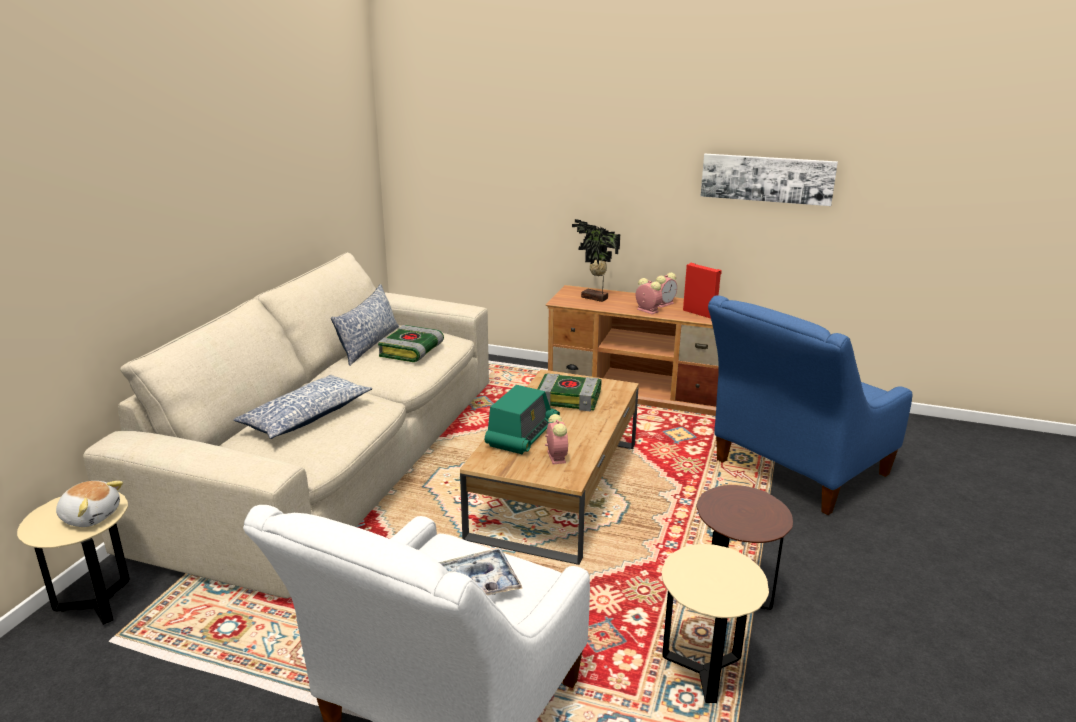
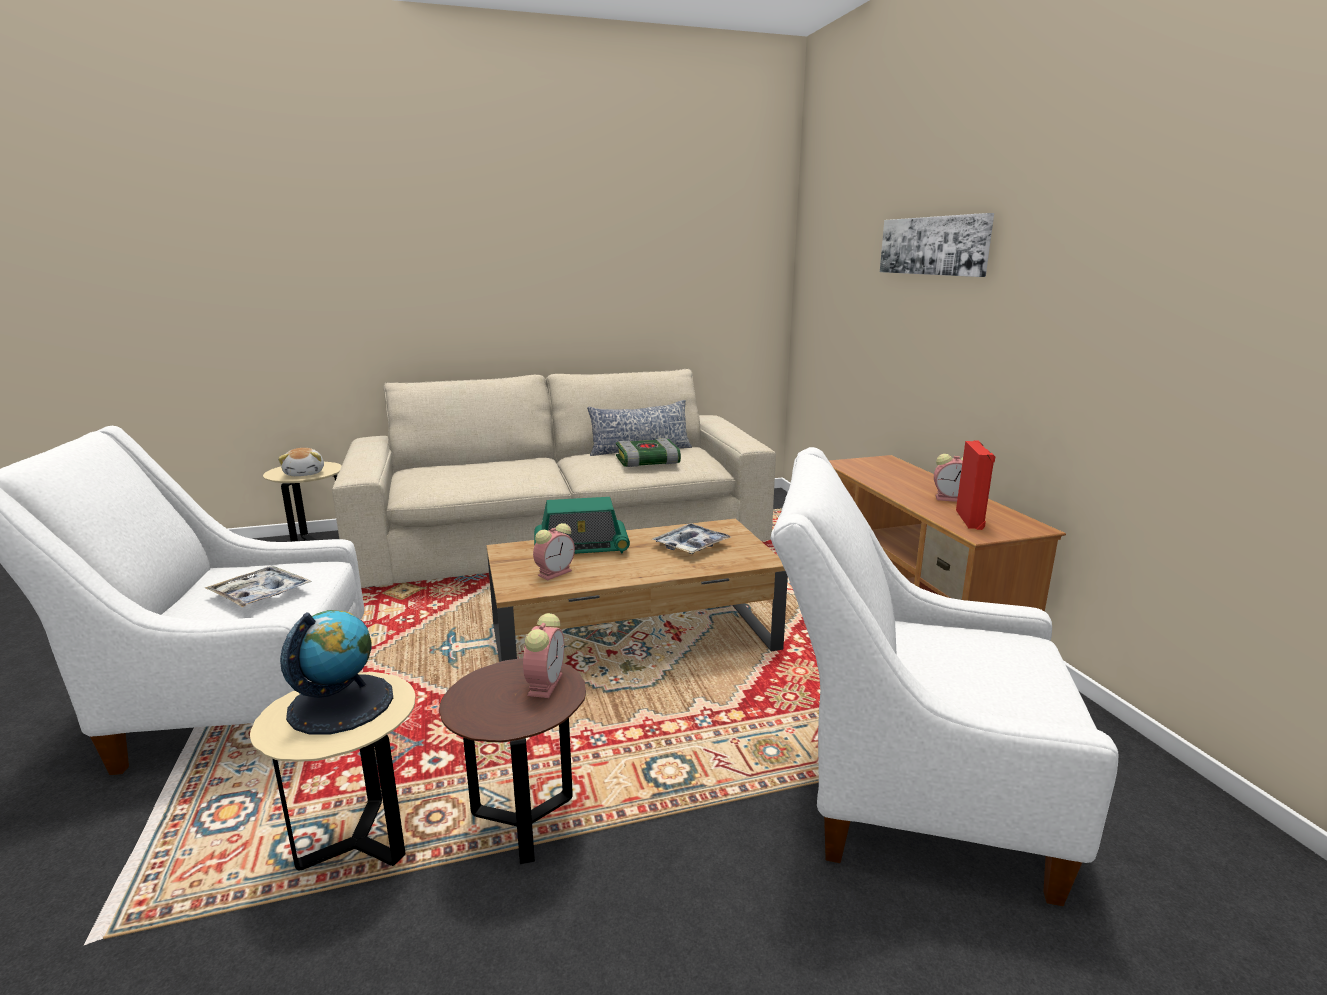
camera: 55 degrees right, 5 degrees down
(305, 417) = (481, 469): pillow -> none
(570, 398) = (691, 545): book -> tray
(594, 298) = (884, 471): potted plant -> none
(646, 310) = (910, 496): alarm clock -> alarm clock (545, 683)
(706, 574) = (341, 703): none -> globe
(767, 178) = (1132, 321): picture -> picture (933, 245)
(793, 471) = (904, 790): blue armchair -> white armchair

